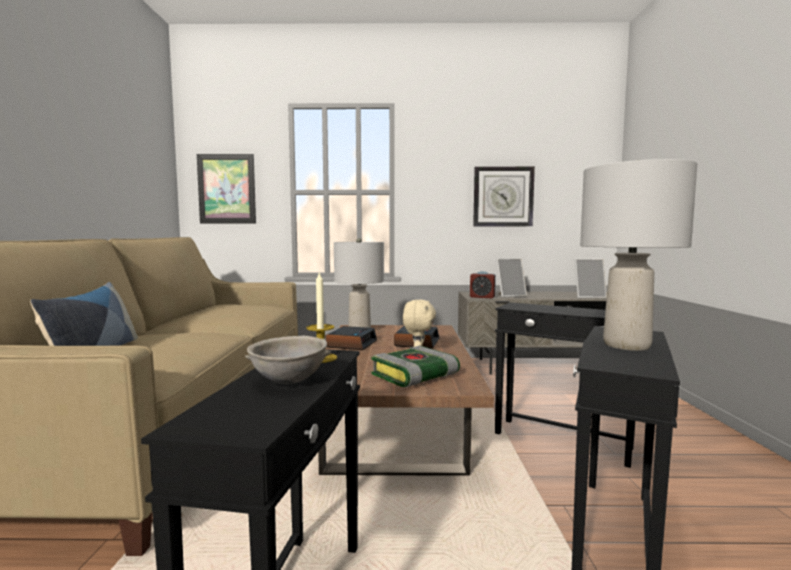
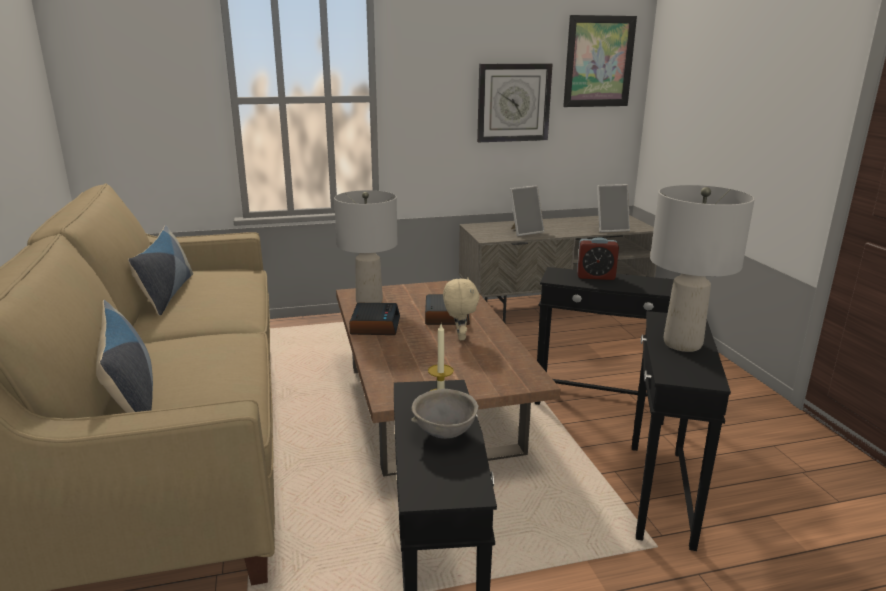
camera: 15 degrees left, 15 degrees up
(204, 311) = (167, 294): none -> pillow
(227, 189) = (132, 97): picture -> picture (599, 62)
(414, 376) = (474, 371): book -> none
(482, 297) = (495, 237): alarm clock -> alarm clock (595, 276)

